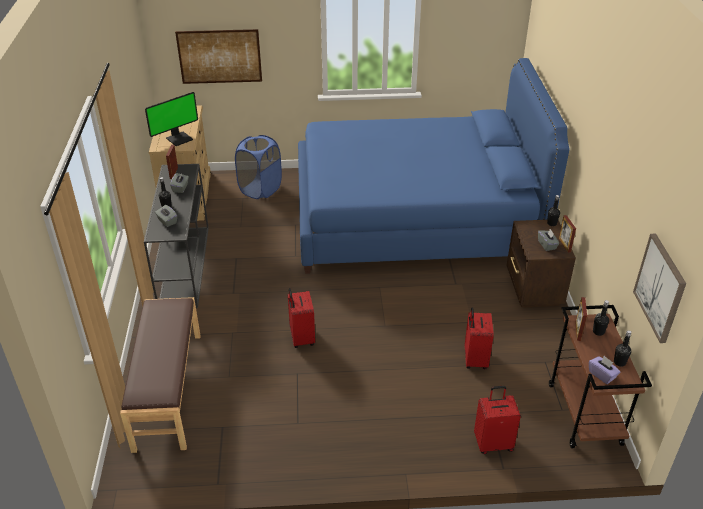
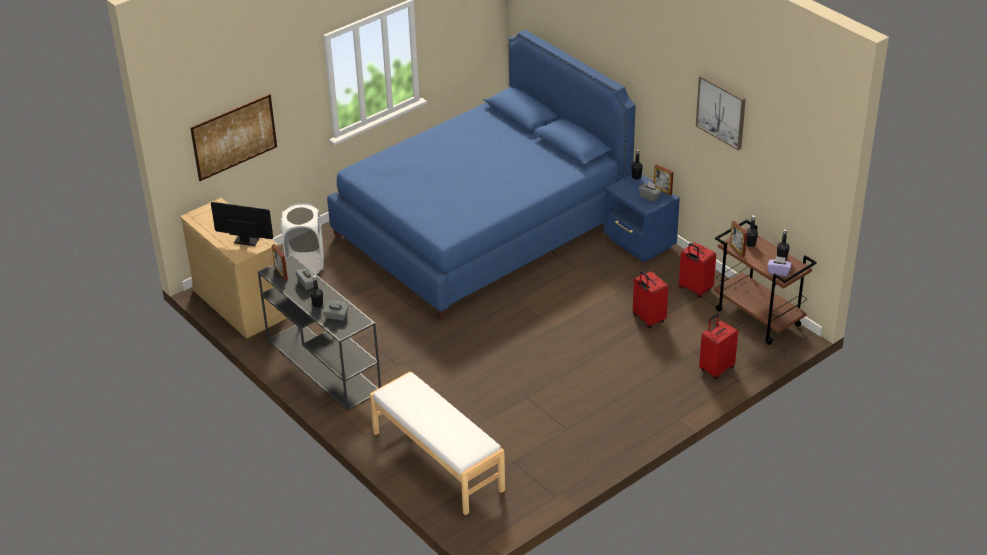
camera: 35 degrees left, 0 degrees up
(167, 390) = (437, 461): brown bench -> white bench
(179, 138) = (247, 239): monitor -> monitor turned 90 degrees counterclockwise
(260, 189) = (305, 264): blue laundry basket -> white laundry basket
(301, 338) = (499, 370): red suitcase -> red suitcase (694, 289)
(533, 290) = (640, 244): brown nightstand -> blue nightstand
(660, 287) = (798, 186): picture -> picture (721, 111)

